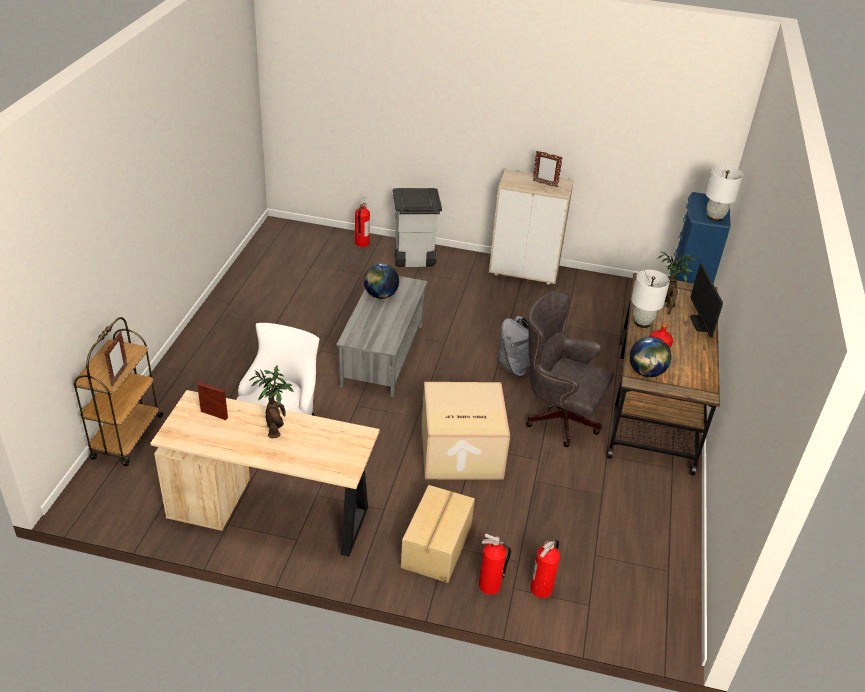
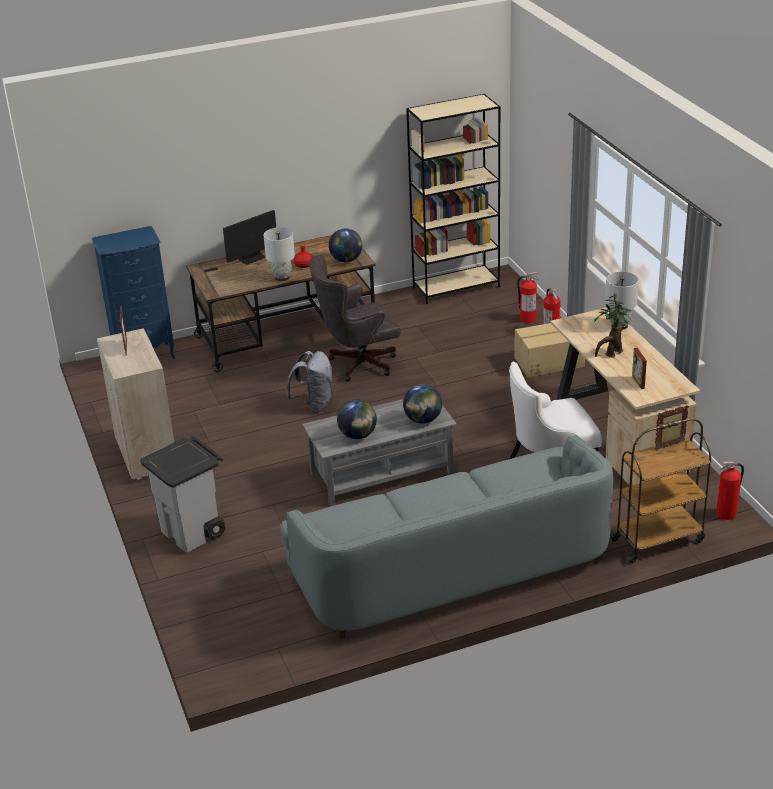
camera: 120 degrees left, 5 degrees down
(242, 332) = (452, 569): none -> grey sofa
(361, 243) = (196, 583): fire extinguisher -> fire extinguisher (726, 514)
(361, 331) = (423, 420): none -> globe
(460, 452) = (450, 389): cardboard box -> none
(558, 419) = (358, 365): grey office chair -> grey office chair turned 75 degrees clockwise
(666, 305) = (242, 275): potted plant -> none
(669, 574) = (456, 287): none -> beige bookcase
(714, 217) = (142, 233): white table lamp -> white table lamp (619, 325)

